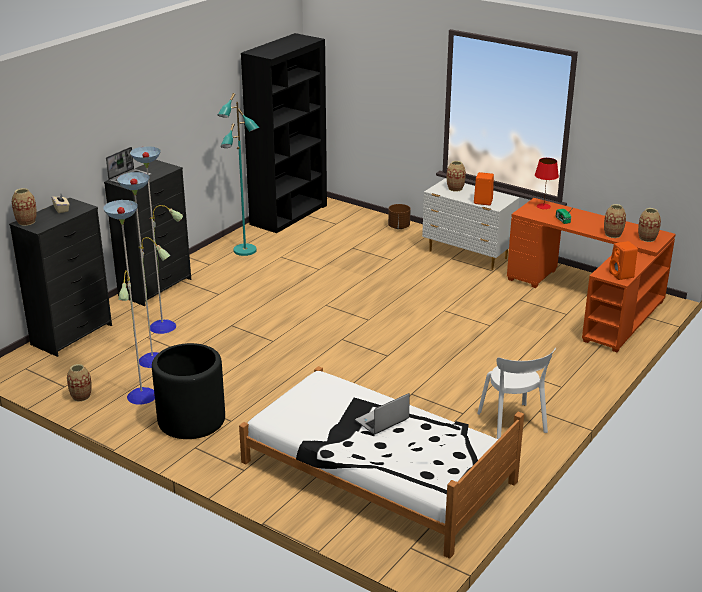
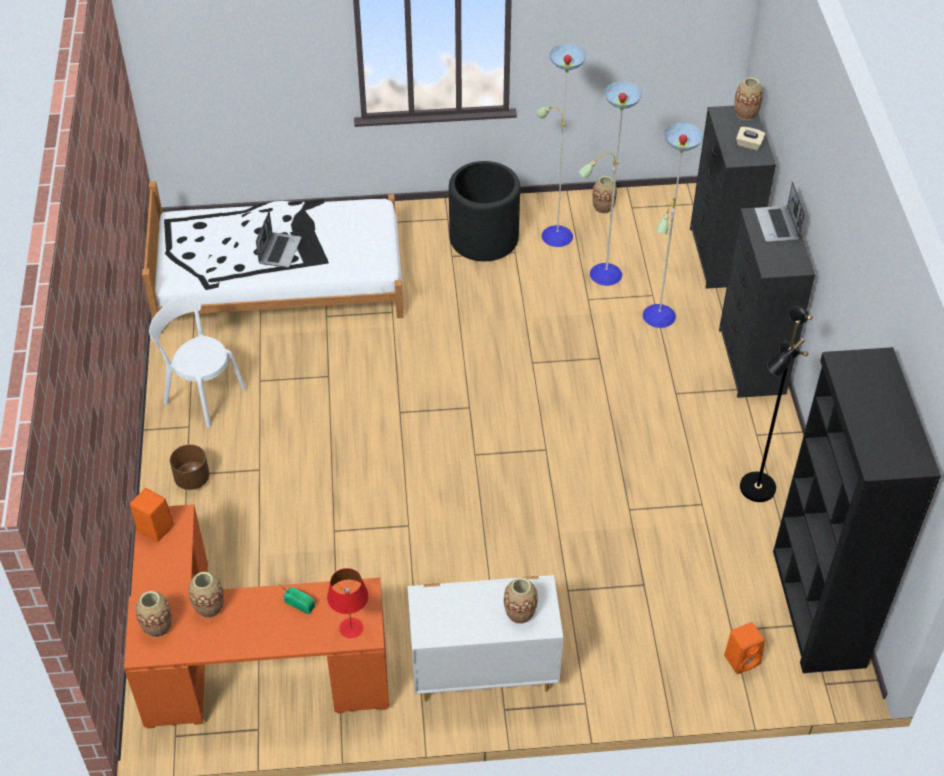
camera: 140 degrees right, 20 degrees up
(245, 251) = (756, 487): turquoise floor lamp -> black floor lamp
(399, 227) = (642, 684): brown planter -> brown planter (192, 479)
(482, 201) = (451, 598): orange speaker -> orange speaker (742, 659)

